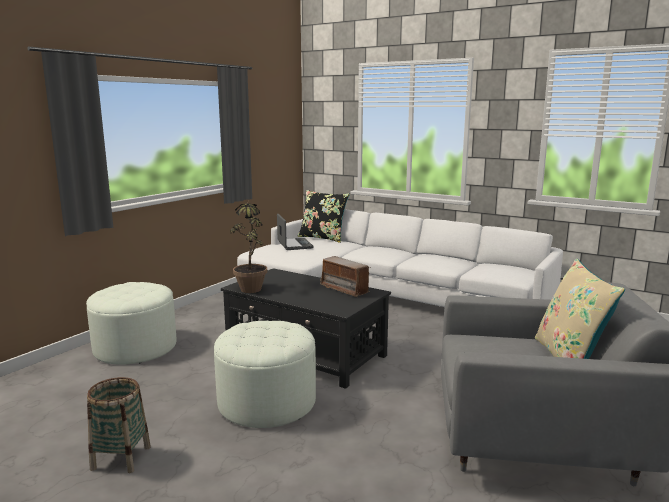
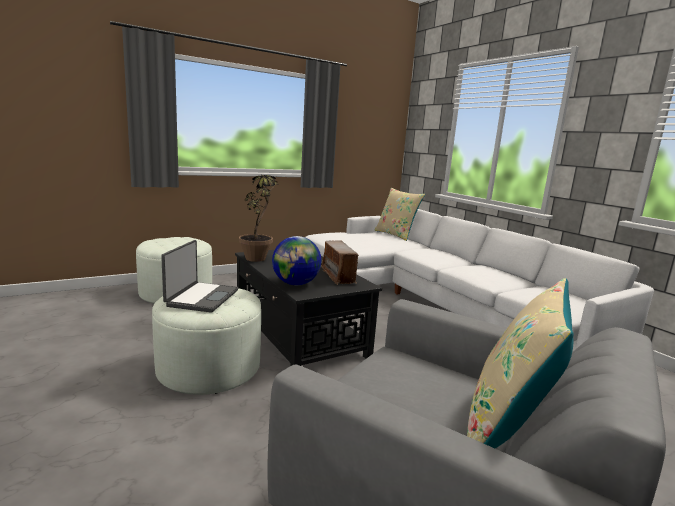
camera: 25 degrees right, 0 degrees up
(121, 458) = (43, 376): basket -> none
(294, 245) = (359, 235): laptop -> laptop (201, 298)
(323, 238) = (396, 235): black pillow -> beige pillow
(324, 304) = (296, 284): none -> globe

